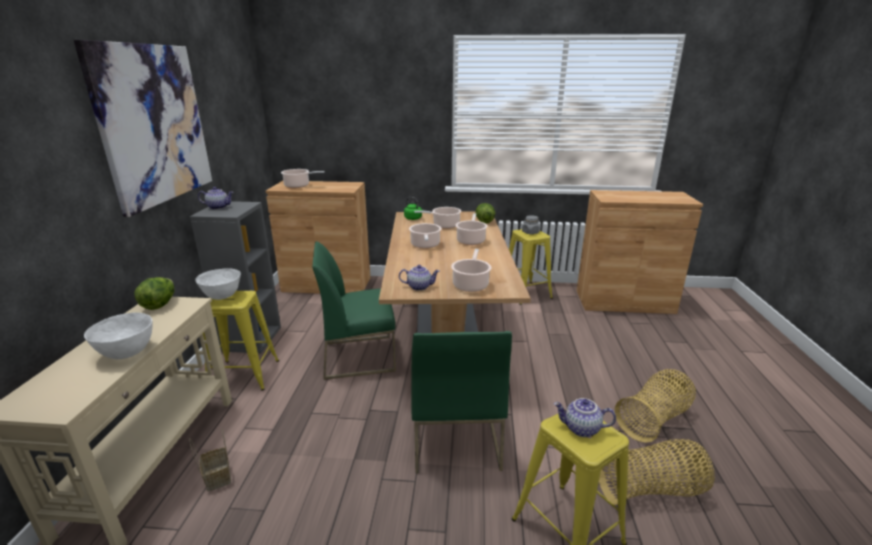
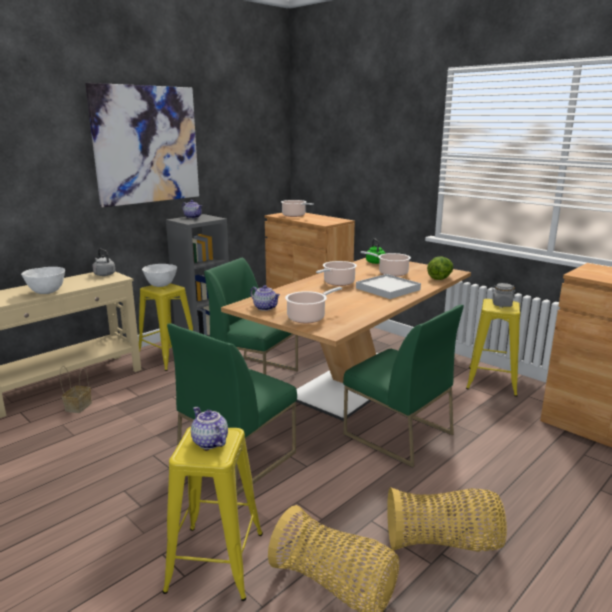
camera: 40 degrees right, 5 degrees down
(160, 304) = (104, 274): lettuce -> grey kettle
(471, 240) = (388, 289): cooking pot -> white tray
(528, 358) = (397, 434): none -> green chair

